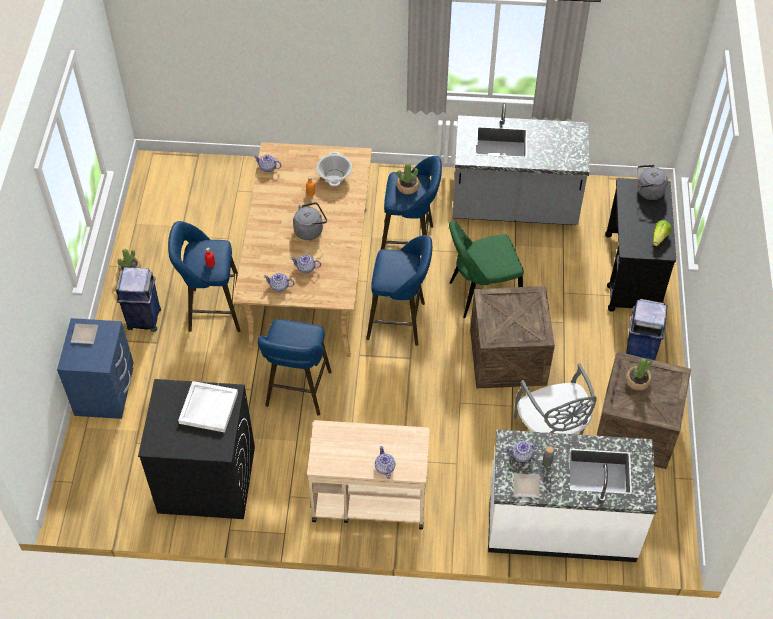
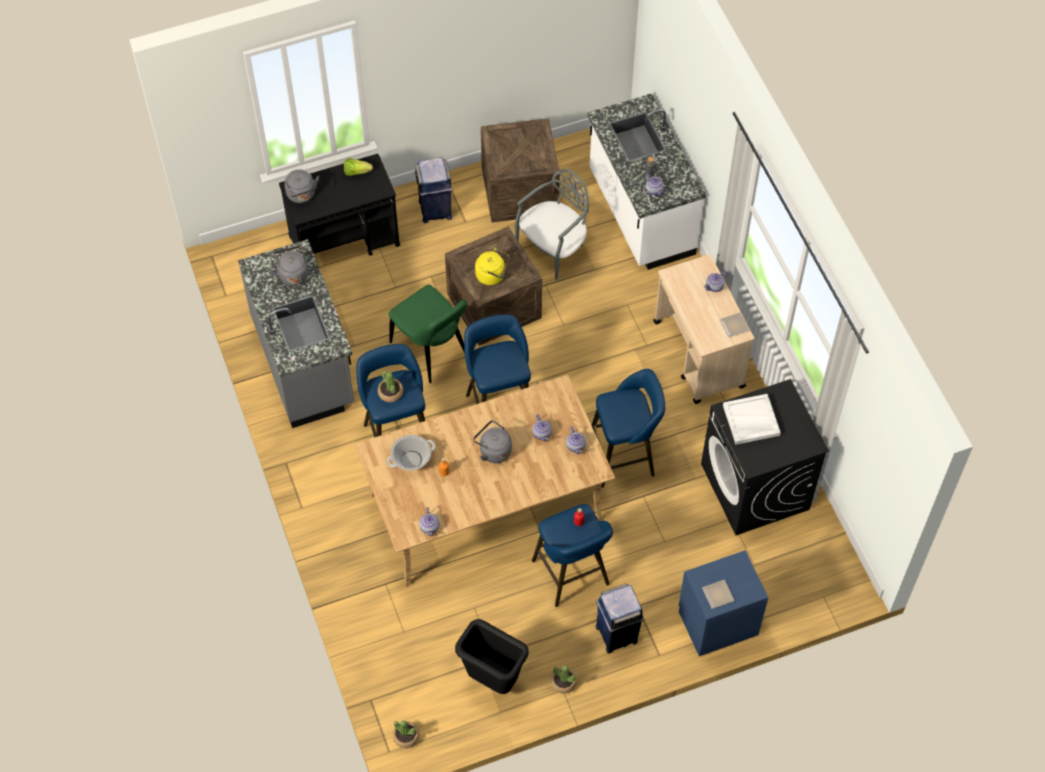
camera: 115 degrees left, 5 degrees up
(164, 228) = (492, 679): none -> black trash can
(503, 312) = (492, 275): none -> yellow kettle
(525, 485) = (680, 179): plate -> plate (733, 327)
(556, 151) = (292, 274): none -> grey kettle
(637, 381) = (514, 158): potted plant -> potted plant (406, 736)

